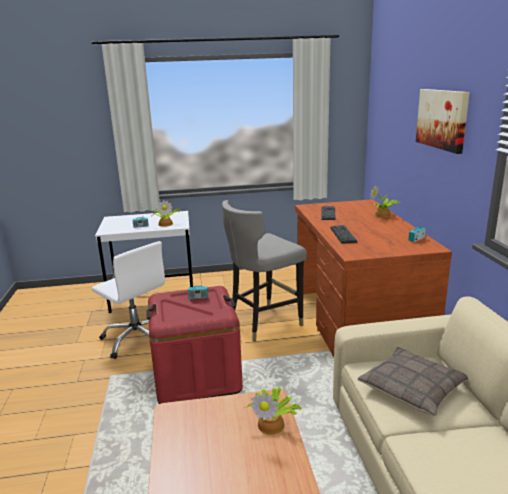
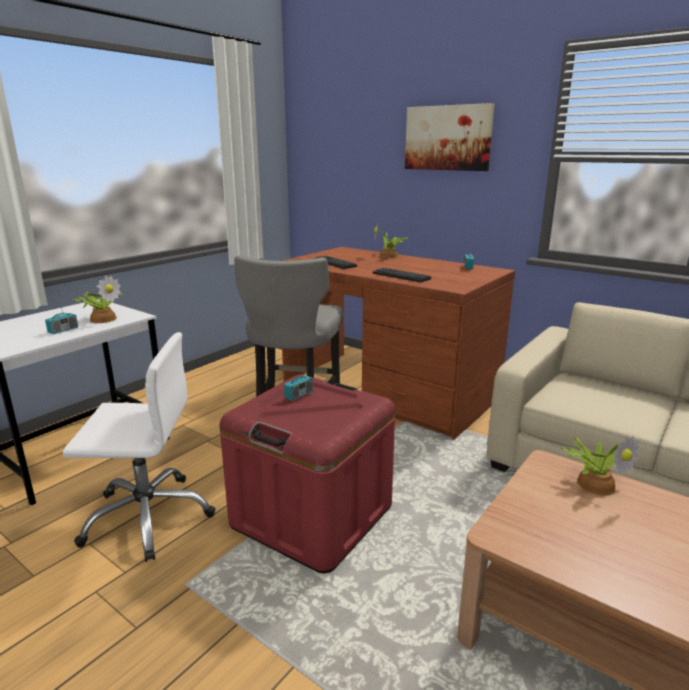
camera: 45 degrees left, 0 degrees up
(413, 388) = (604, 400): pillow -> none

